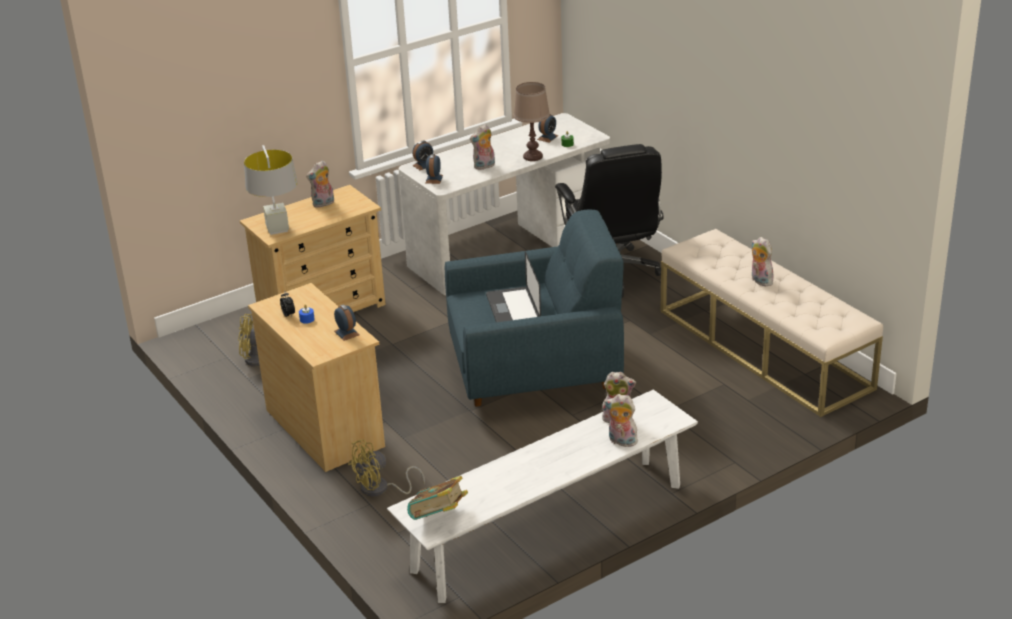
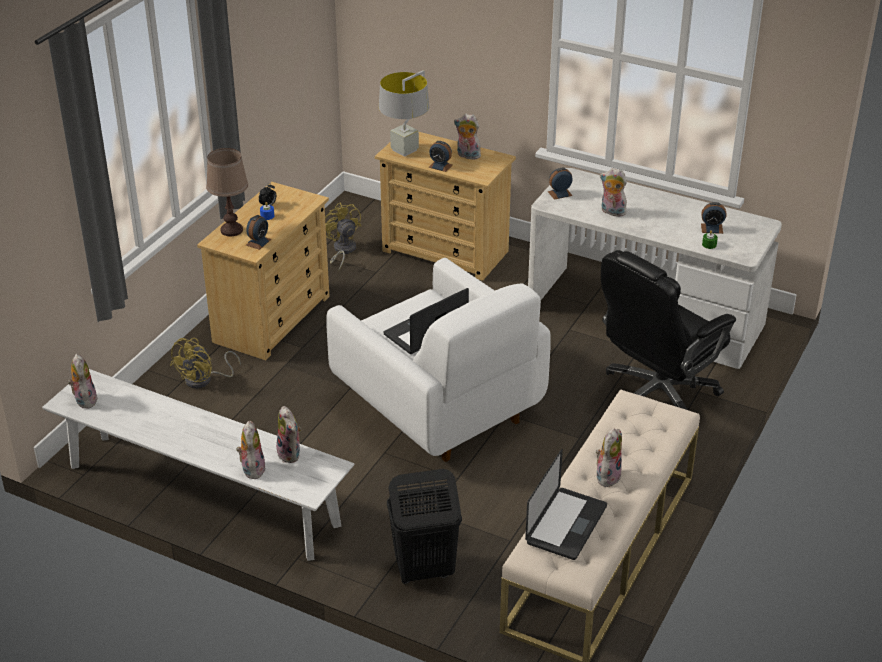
camera: 60 degrees right, 5 degrees up
(380, 489) = (204, 380): yellow fan -> yellow fan turned 90 degrees counterclockwise
(423, 165) = (582, 179): alarm clock -> alarm clock (440, 166)
(439, 518) = (84, 399): book -> plush toy
(533, 157) = (660, 233): brown table lamp -> brown table lamp (231, 230)
(535, 372) = (439, 406): blue armchair -> white armchair
(730, 433) = (423, 570): none -> black laundry basket
(803, 310) = (566, 525): none -> laptop

